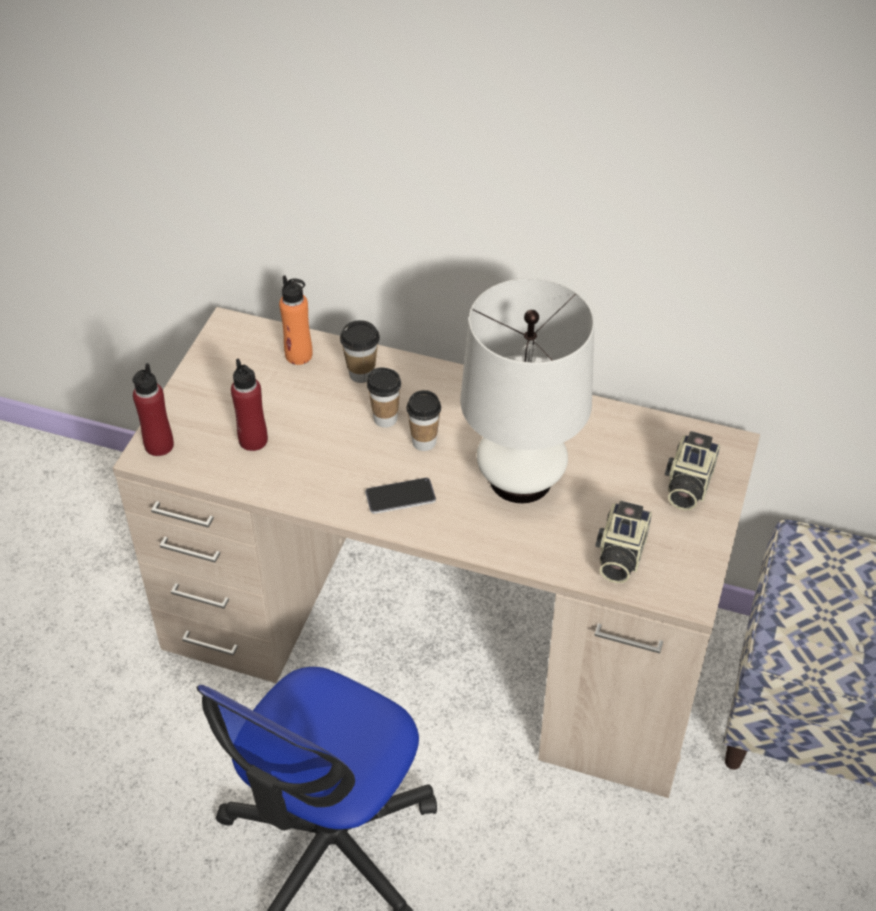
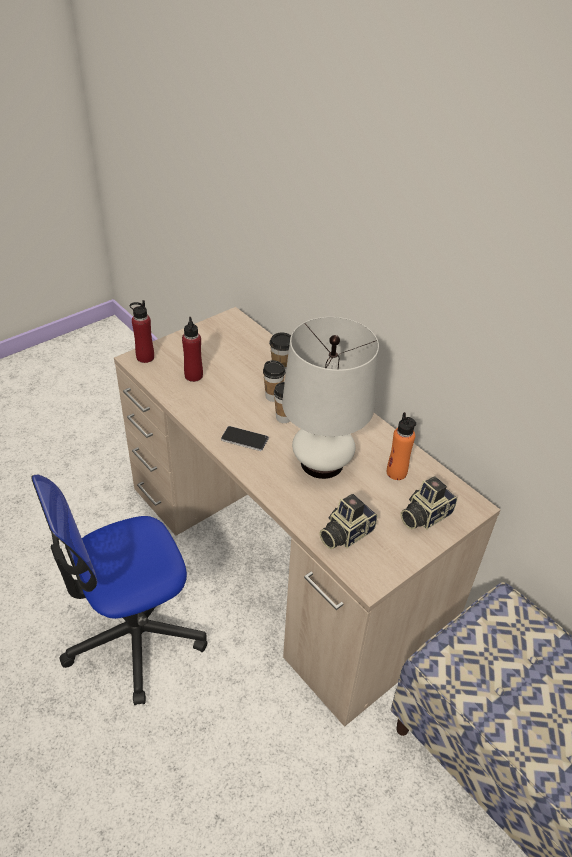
camera: 30 degrees right, 5 degrees down
(299, 355) = (256, 346): orange bottle -> orange bottle (396, 472)

